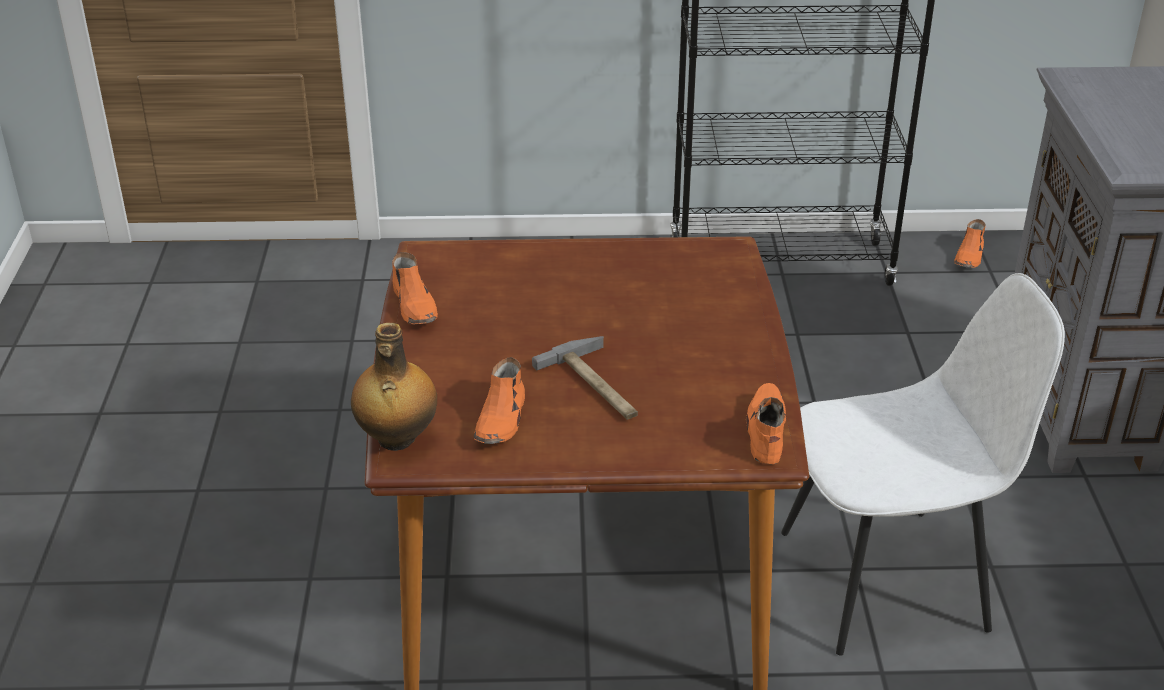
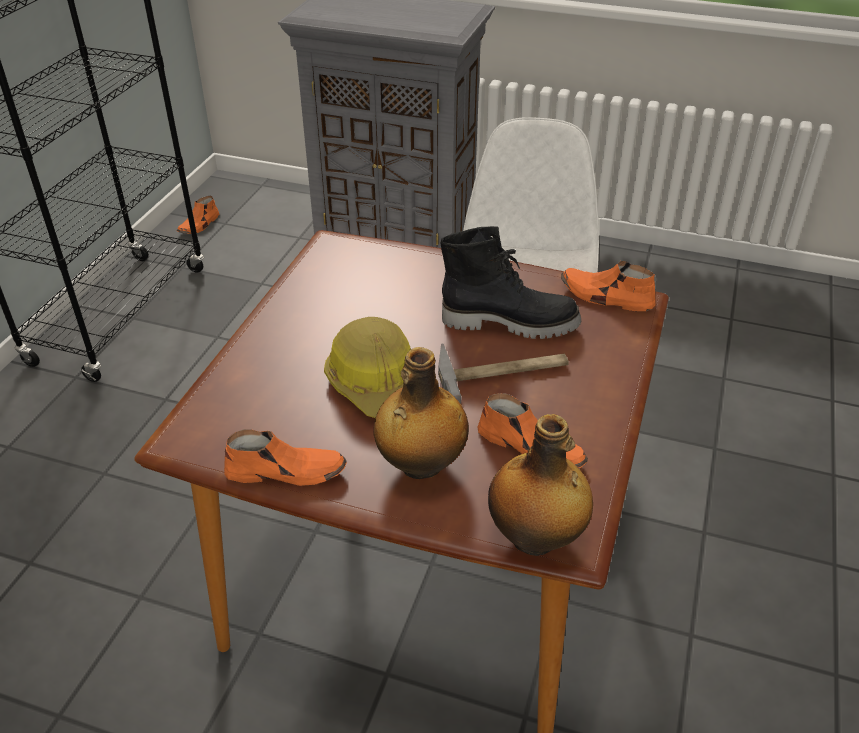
camera: 70 degrees left, 5 degrees up
(452, 366) = (420, 465): none -> bottle
(540, 322) = (377, 383): none -> hard hat
(676, 376) = (509, 322): none -> black boot
(969, 256) = (199, 225): orange shoe -> orange shoe turned 75 degrees clockwise

